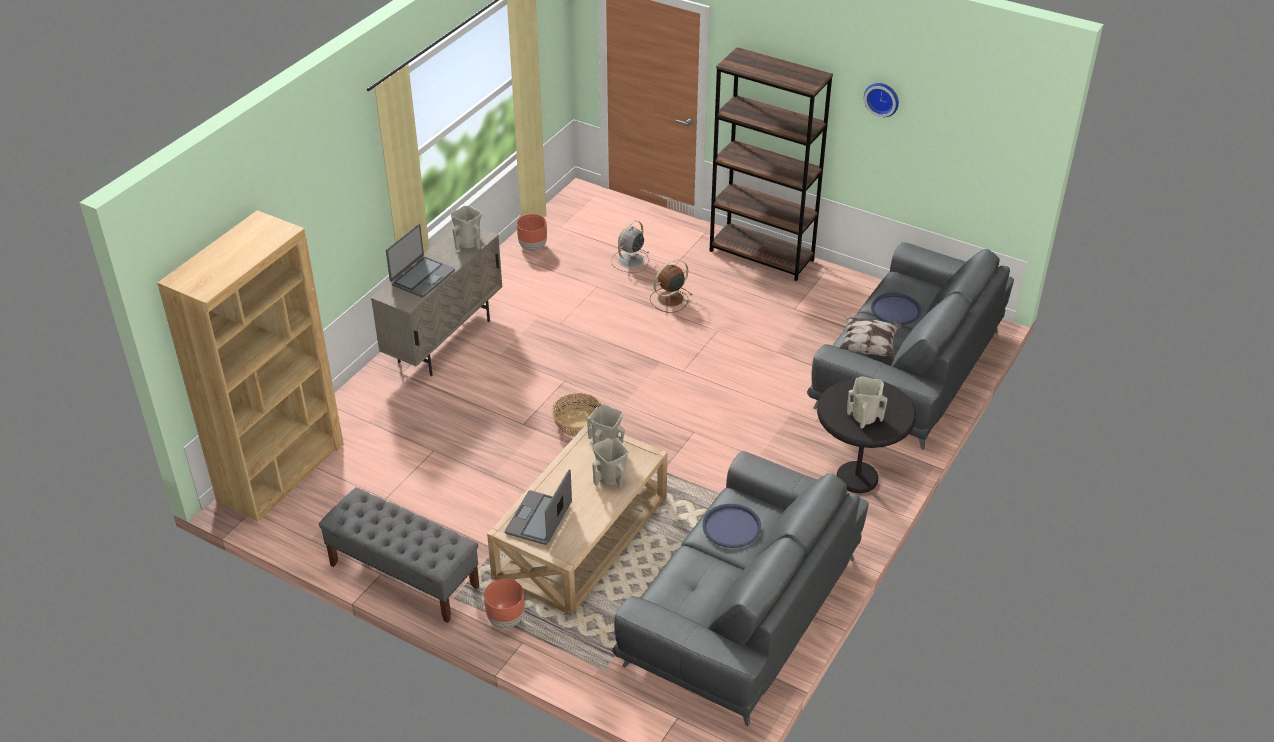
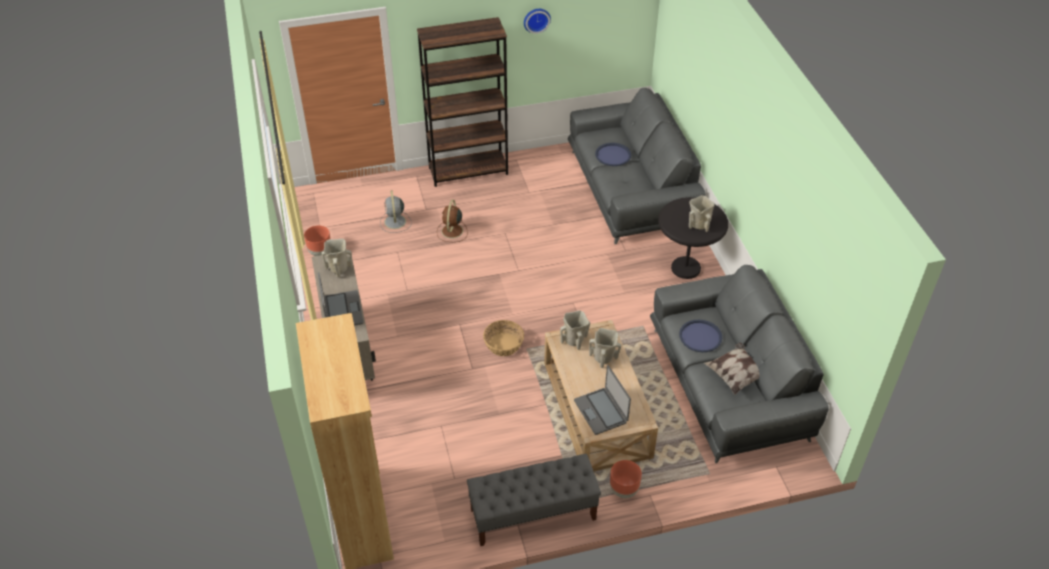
camera: 45 degrees left, 5 degrees up
(869, 346) = (627, 185): pillow -> pillow (736, 375)

